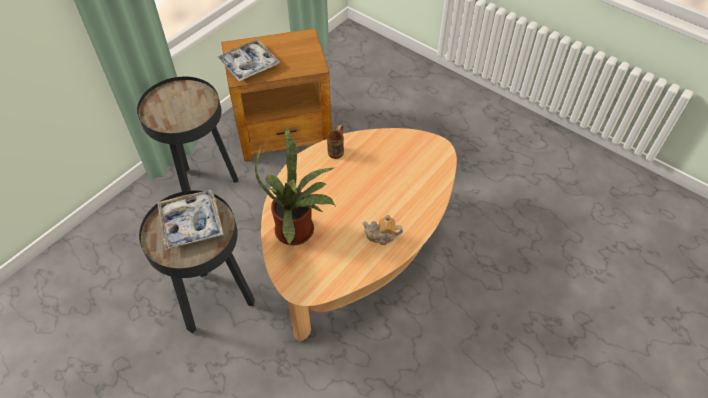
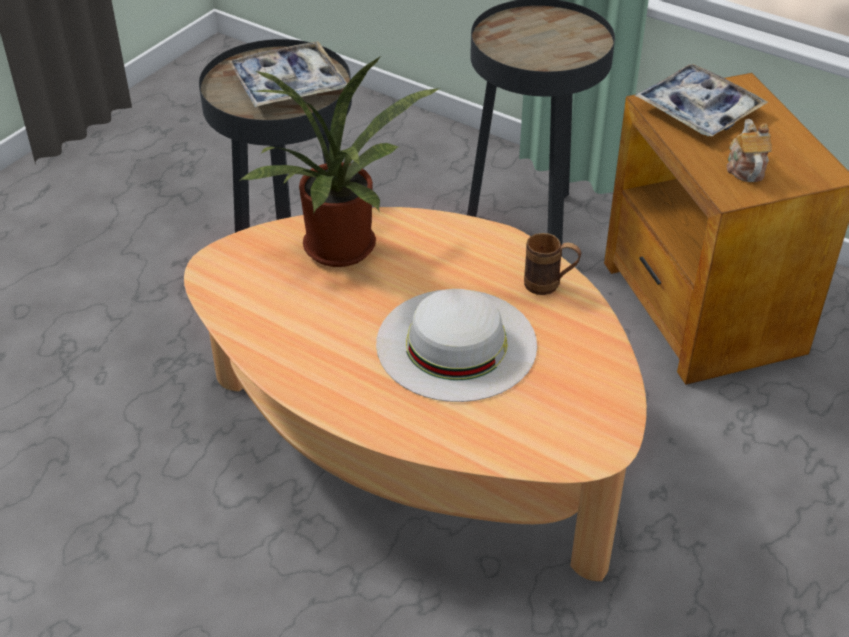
camera: 85 degrees right, 10 degrees down
(373, 187) = (456, 343): none -> white hat
(381, 236) = (332, 361): teapot -> teapot (745, 168)

